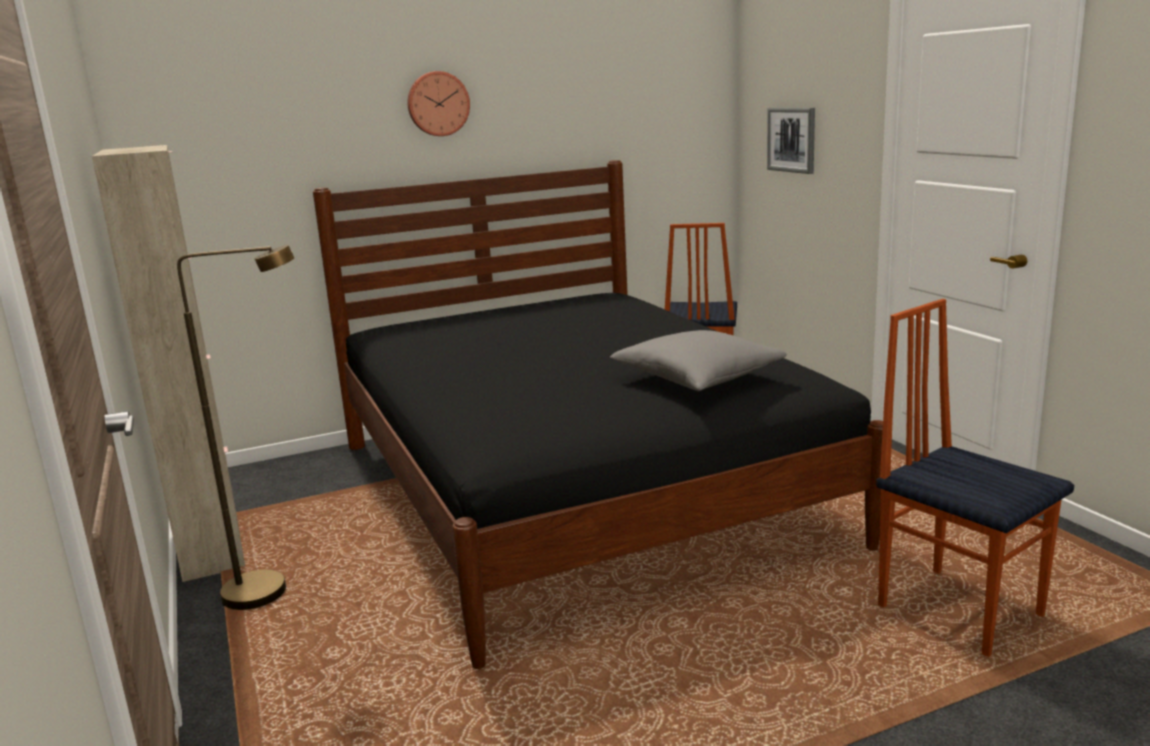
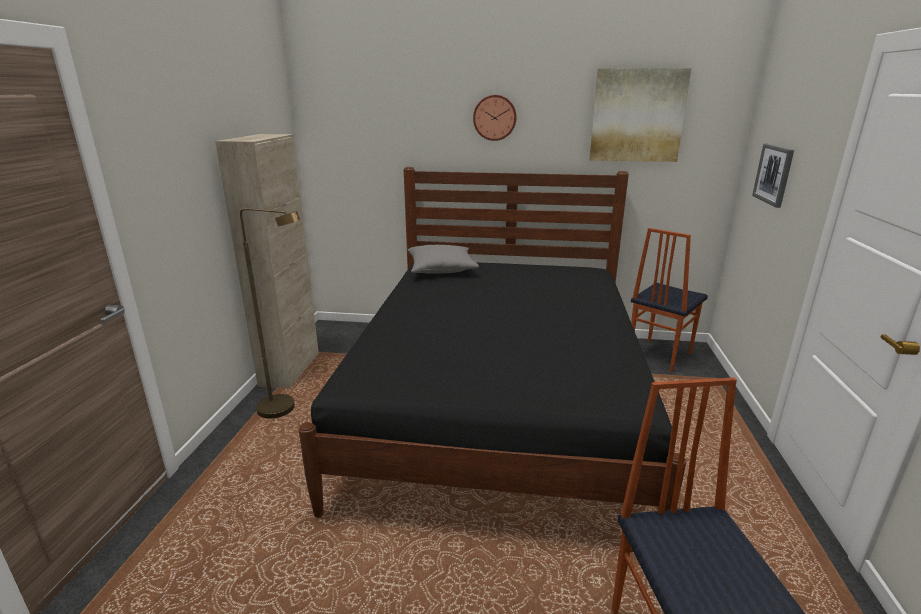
camera: 30 degrees right, 5 degrees up
(617, 88) = (637, 115): none -> picture
(697, 379) = (544, 368): grey pillow -> grey pillow (441, 269)

